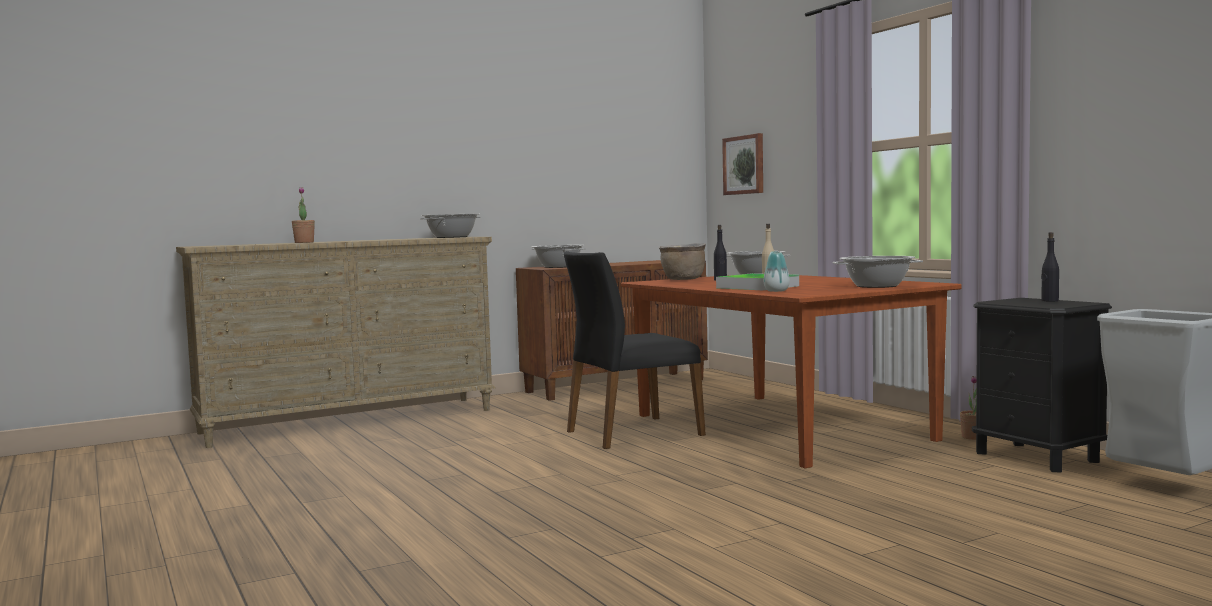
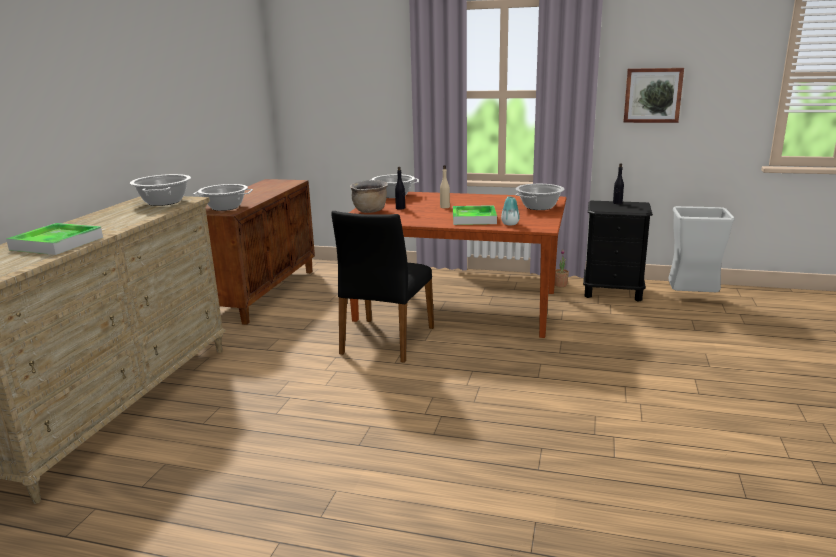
camera: 45 degrees left, 15 degrees up
(304, 242) = (57, 243): potted plant -> tray
(744, 165) = (321, 99): picture -> picture (652, 95)

